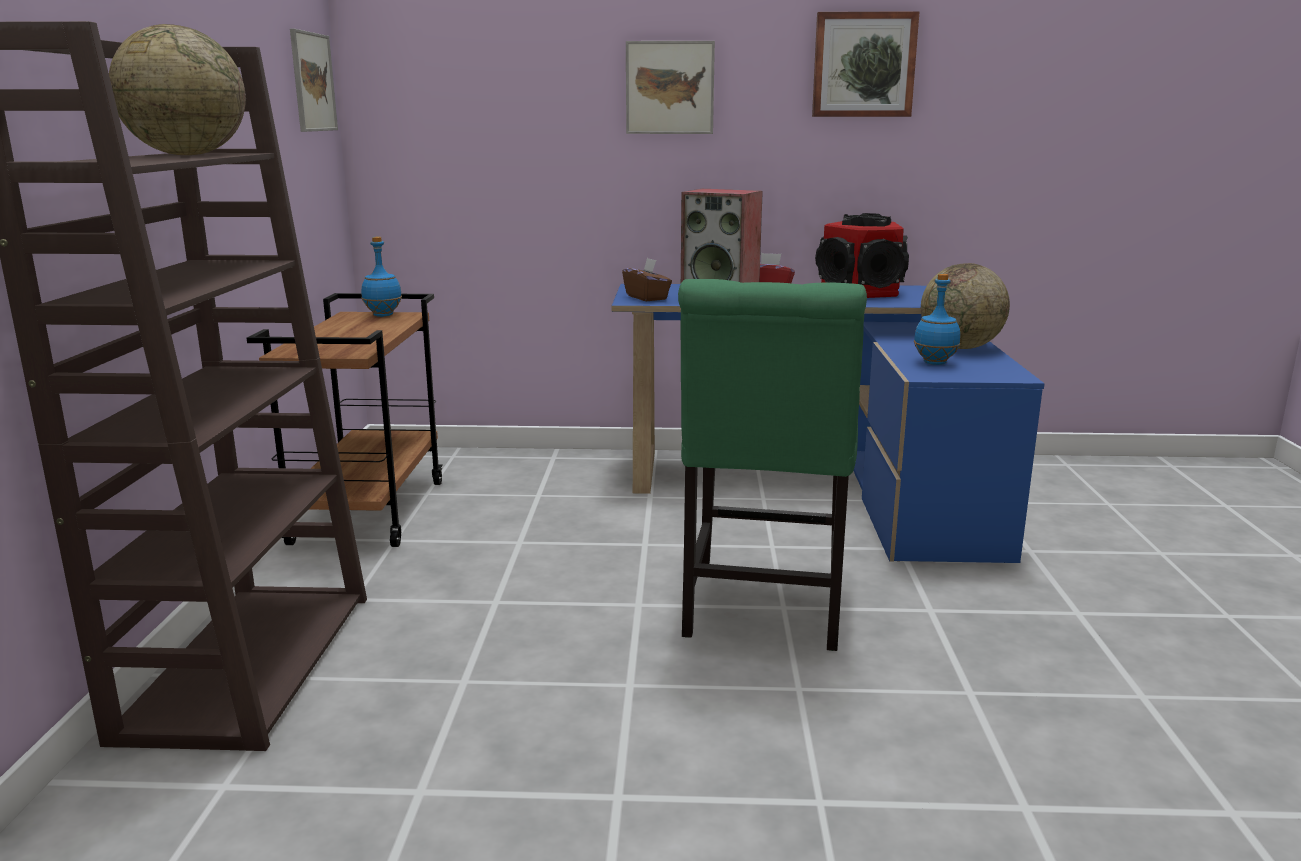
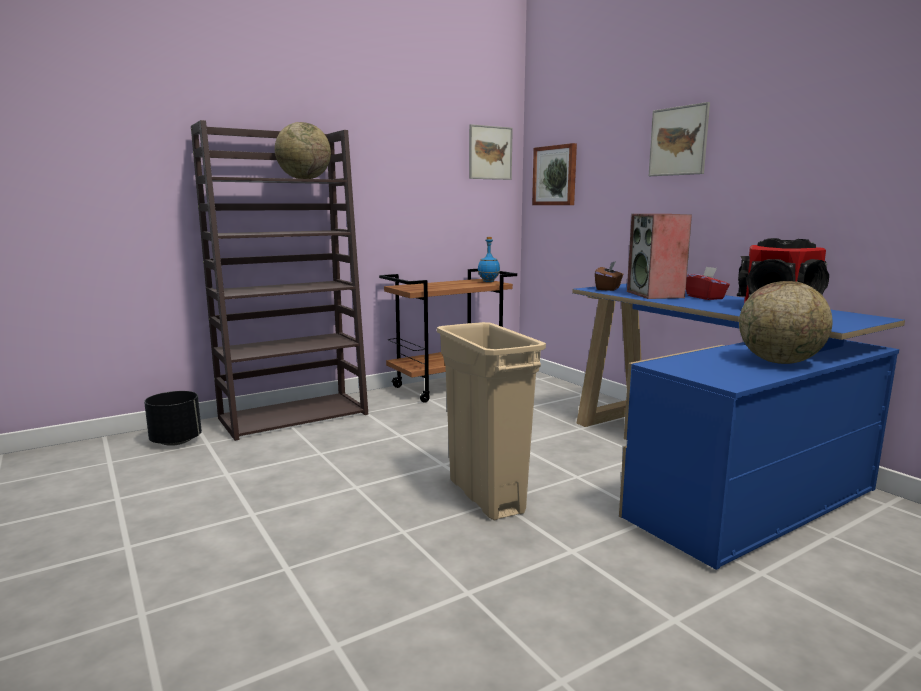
camera: 55 degrees right, 5 degrees down
(144, 825) = (176, 441): none -> black planter
(762, 609) = (485, 496): green chair -> beige trash can
(863, 65) = (827, 106): picture -> picture (555, 175)
(934, 363) = (704, 362): blue bottle -> none

